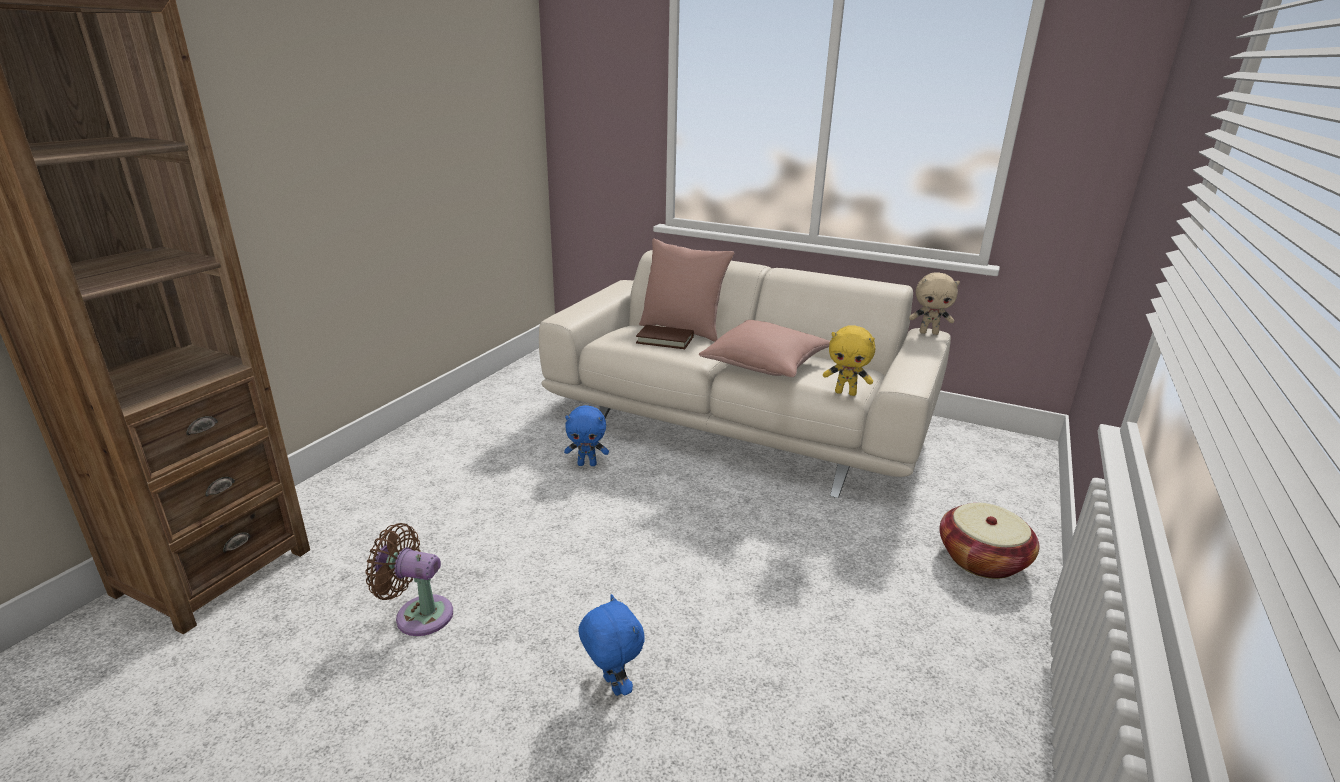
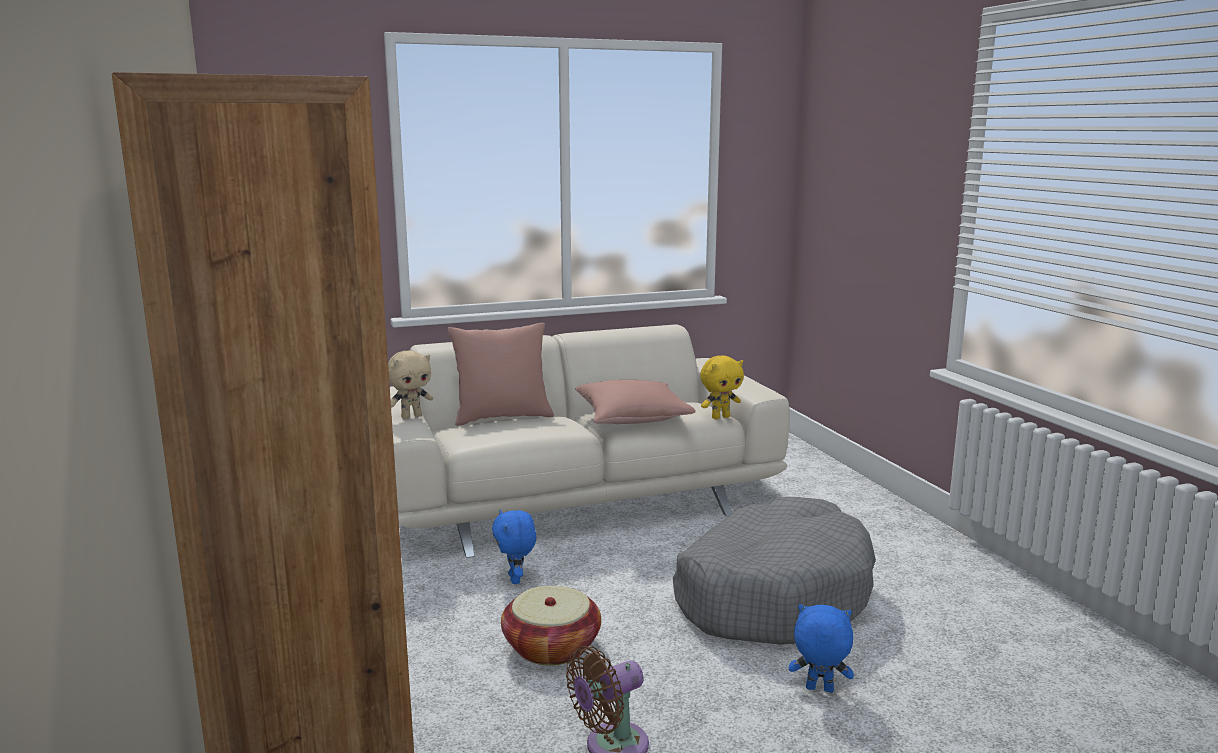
camera: 45 degrees left, 10 degrees down
(587, 464) = (516, 579): blue plush toy -> blue plush toy turned 120 degrees clockwise
(665, 340) = (520, 426): brown book -> none
(735, 584) = (772, 594): none -> grey dog bed
(929, 333) = (703, 361): beige plush toy -> beige plush toy (411, 416)
(982, 559) = (861, 511): basket -> basket (551, 647)

